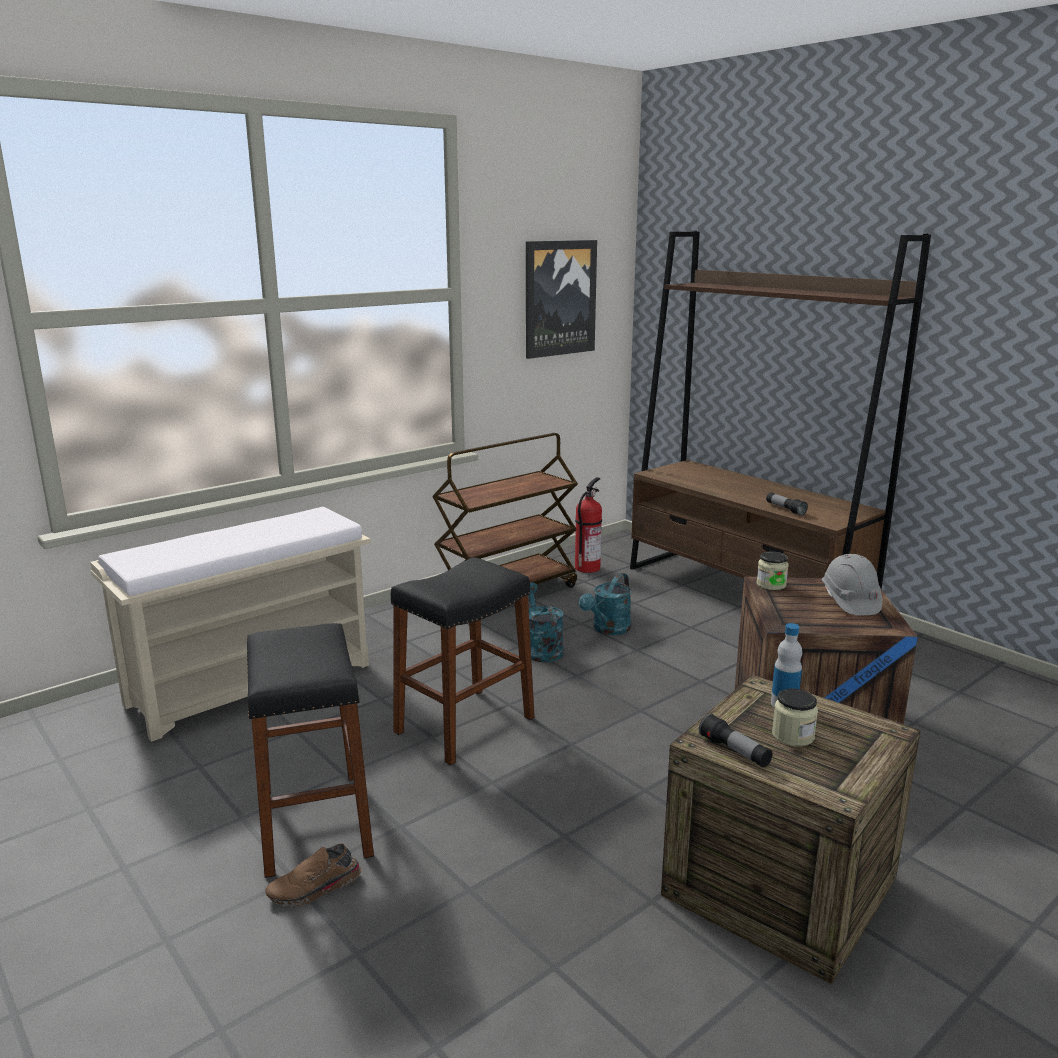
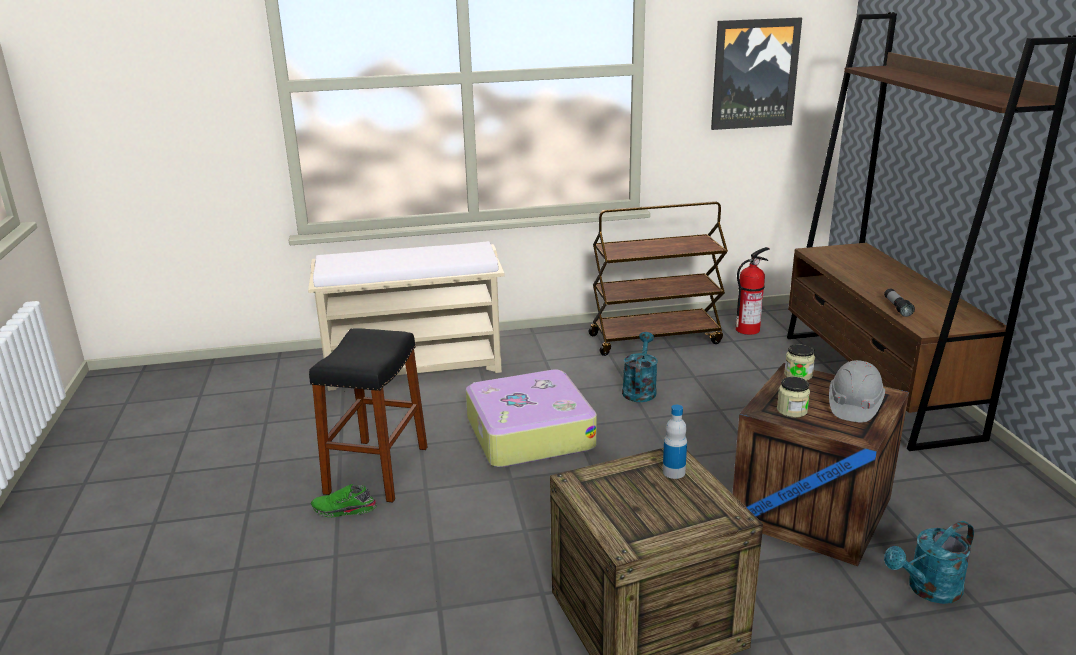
camera: 30 degrees right, 5 degrees up
(315, 889) = (344, 510): brown shoe -> green shoe
(464, 725) = (528, 433): black stool -> suitcase
(608, 630) = (711, 387): turquoise watering can -> turquoise watering can (927, 590)
(734, 751) = (588, 494): flashlight -> none
(793, 736) = (648, 496): jar -> jar (792, 410)

